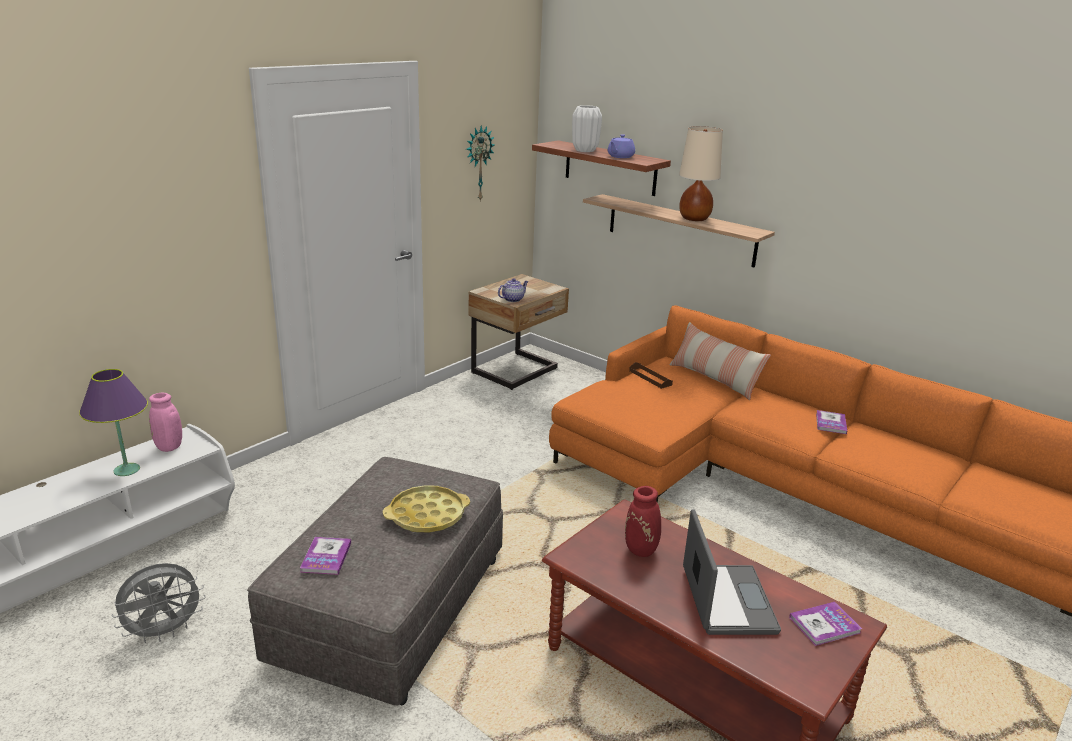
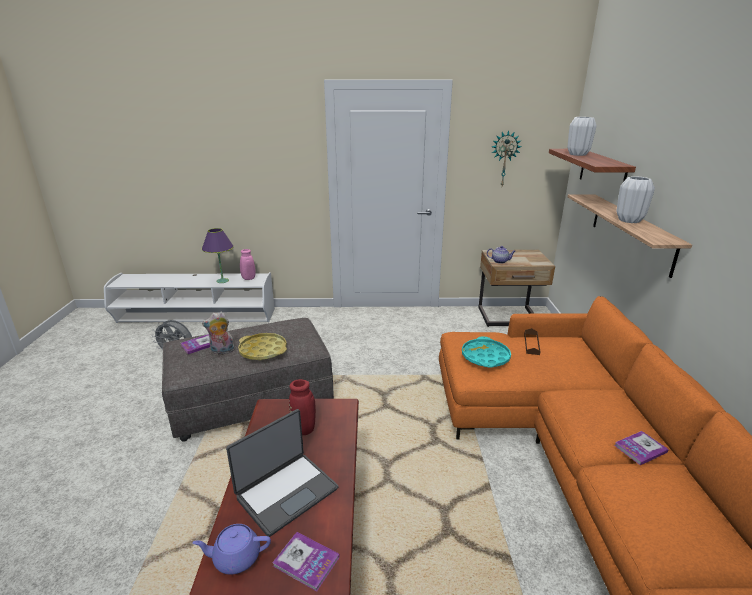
camera: 50 degrees right, 0 degrees up
(377, 545) = (222, 351): none -> plush toy
(620, 157) = (593, 160): purple teapot -> purple teapot (236, 557)
(639, 407) = (485, 357): none -> turquoise tray
(694, 219) = (629, 220): beige table lamp -> white vase
(714, 379) = (590, 367): pillow -> none

